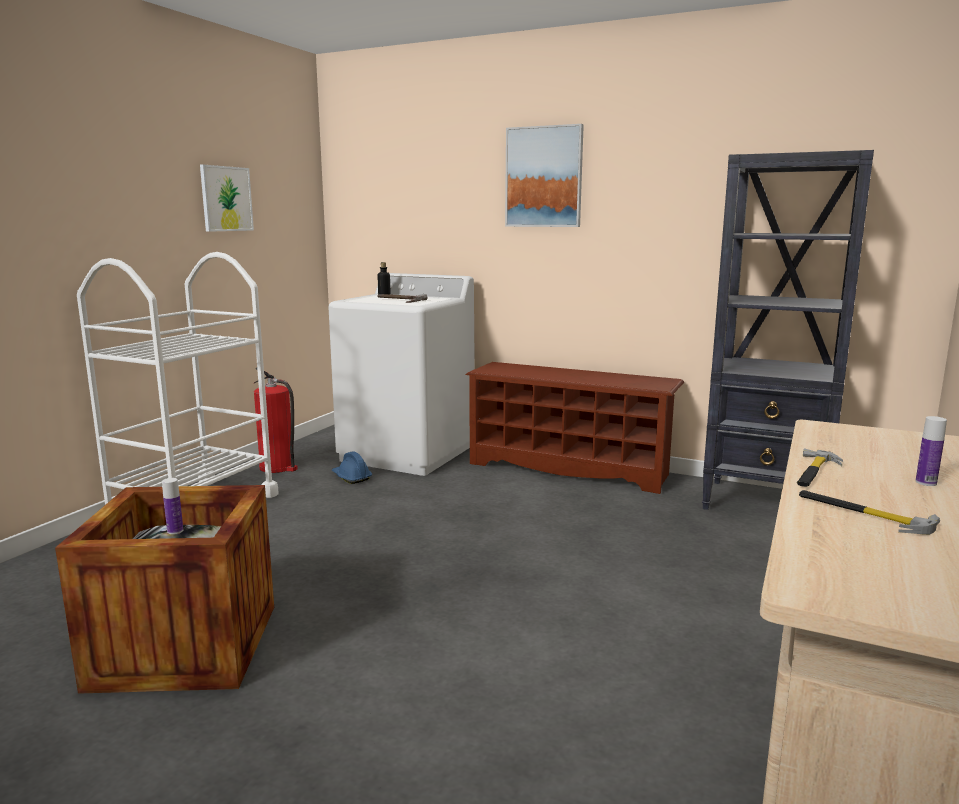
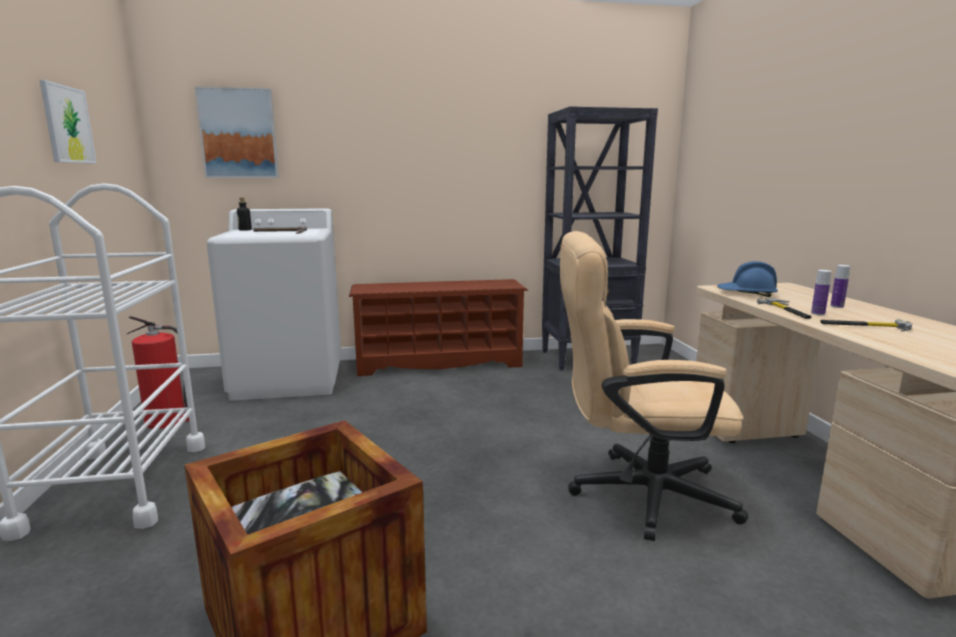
camera: 35 degrees left, 0 degrees up
(175, 531) = (310, 491): bottle -> bottle (818, 313)
(351, 477) = (263, 411): blue hard hat -> blue hard hat (746, 294)
(544, 177) = (392, 120): picture -> picture (238, 133)
(579, 663) = (635, 493): none -> beige office chair

